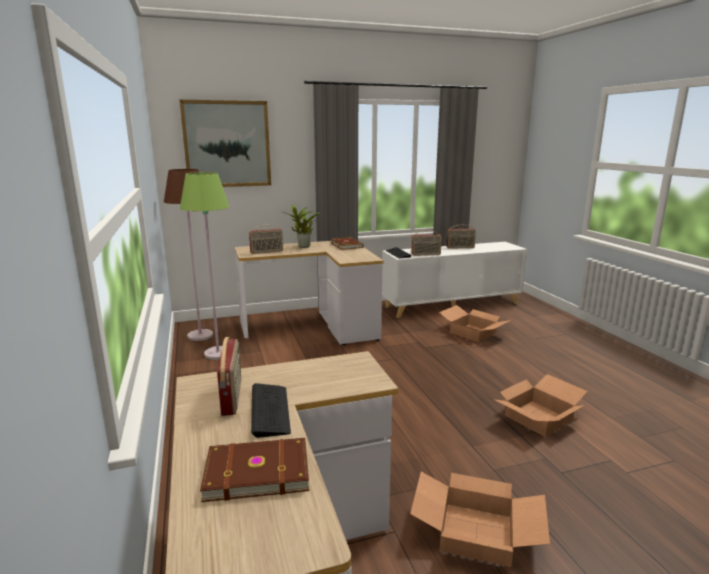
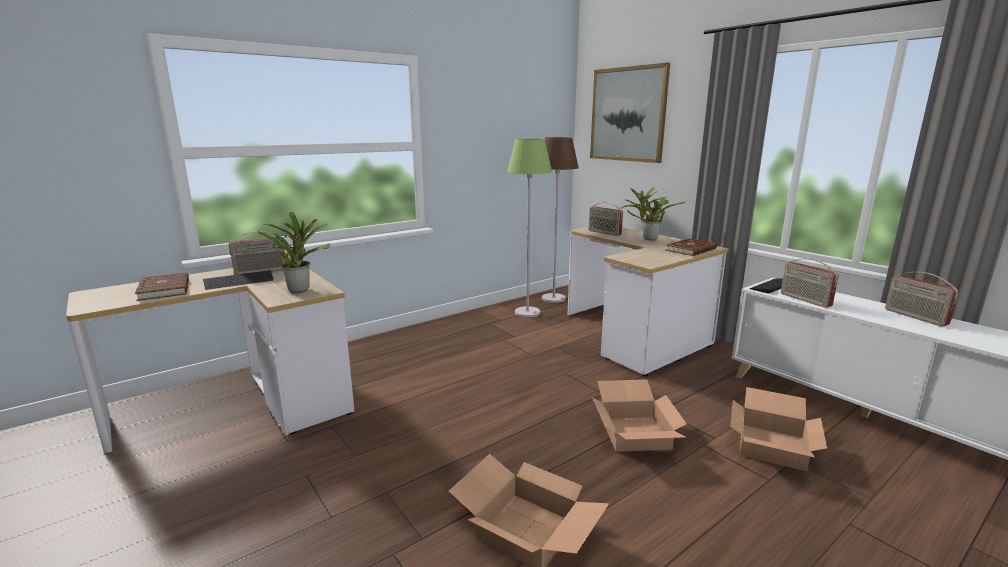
camera: 70 degrees right, 0 degrees up
(341, 371) = (299, 289): none -> potted plant
(475, 534) = (280, 486): cardboard box -> cardboard box (633, 432)

